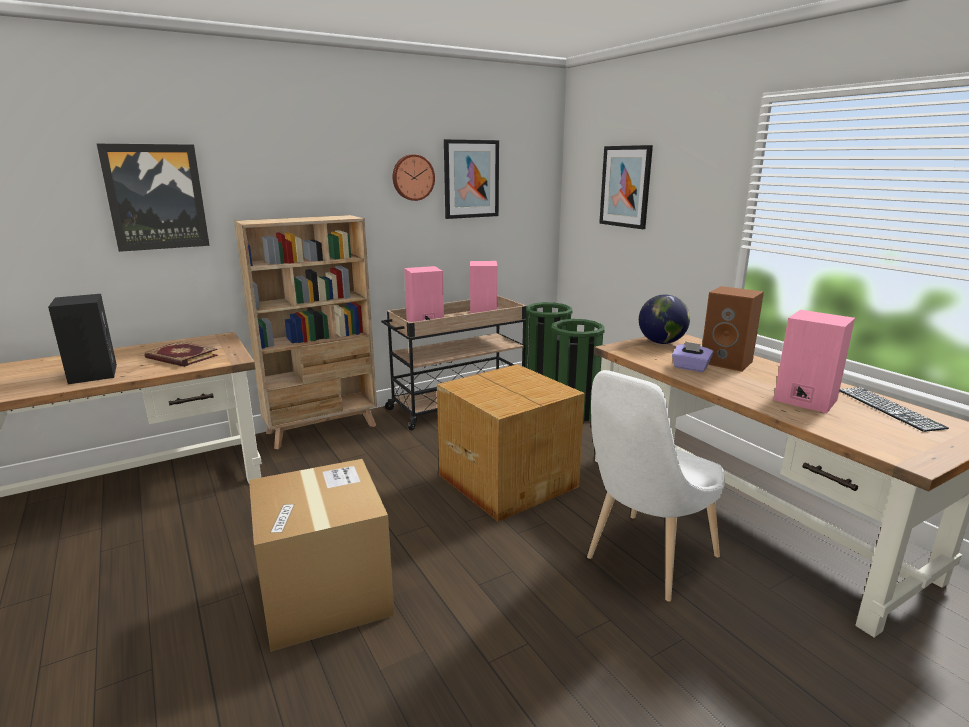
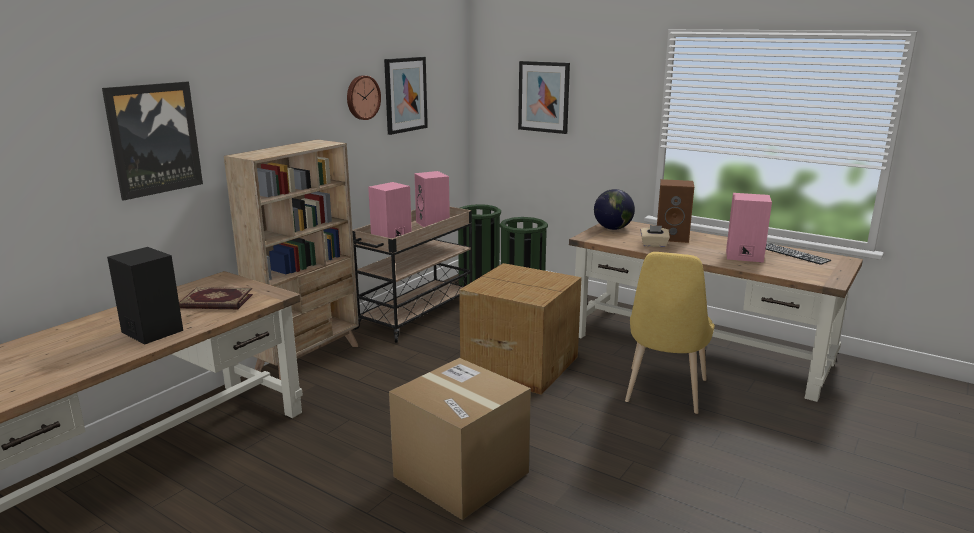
camera: 25 degrees left, 0 degrees up
(645, 560) = (663, 394): white chair -> yellow chair
(690, 368) = (654, 245): purple tissue box -> beige tissue box

